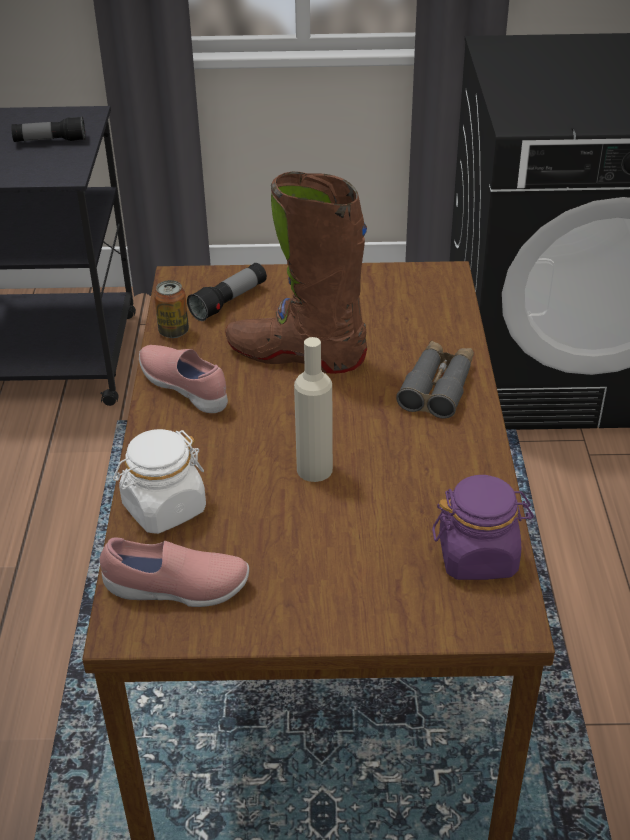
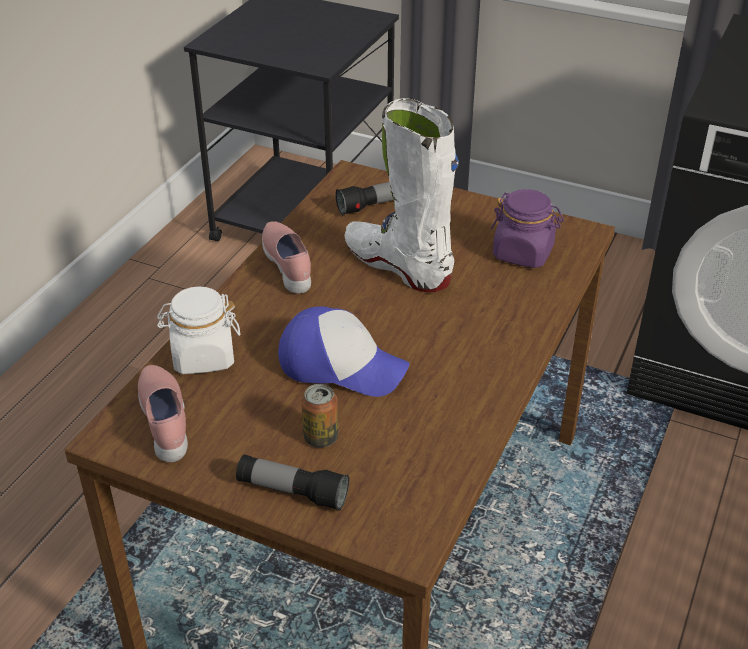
camera: 25 degrees right, 0 degrees up
(50, 141) = (328, 34): flashlight -> flashlight (292, 492)
(173, 331) = (314, 217): can -> can (321, 438)
(177, 590) = (166, 422): pink shoe -> pink shoe turned 135 degrees counterclockwise
(296, 355) = (398, 266): brown boot -> white boot
(314, 469) = (341, 365): beige bottle -> cap
(437, 387) = (499, 329): grey binoculars -> none
(478, 556) = (422, 483): purple jar -> purple jar (523, 253)

